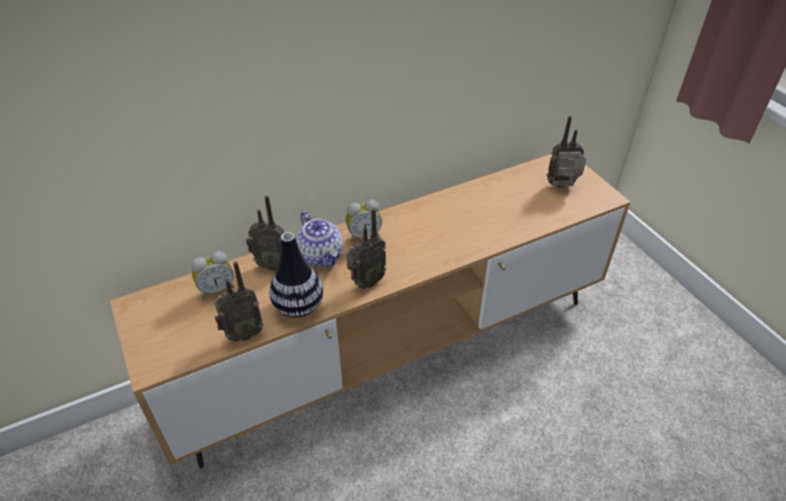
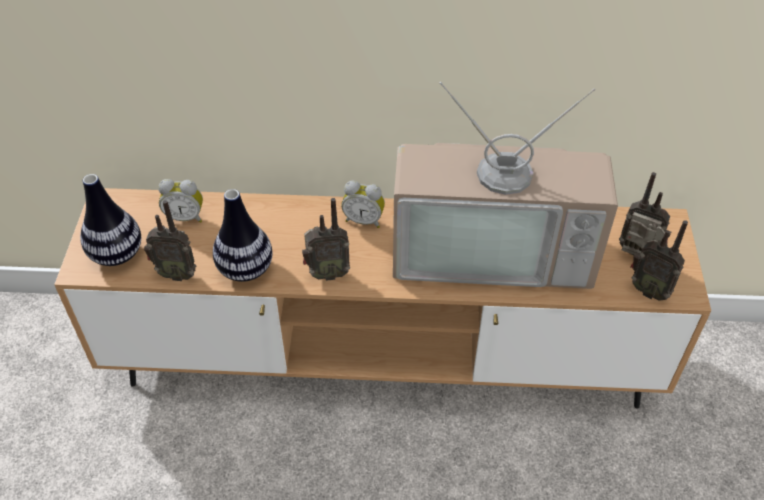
camera: 30 degrees right, 5 degrees up
(176, 342) = (117, 254): none -> vase
(272, 264) = (252, 213): radio -> radio (648, 289)
(321, 256) = (305, 225): teapot -> none
(469, 218) = (493, 248): none -> television

